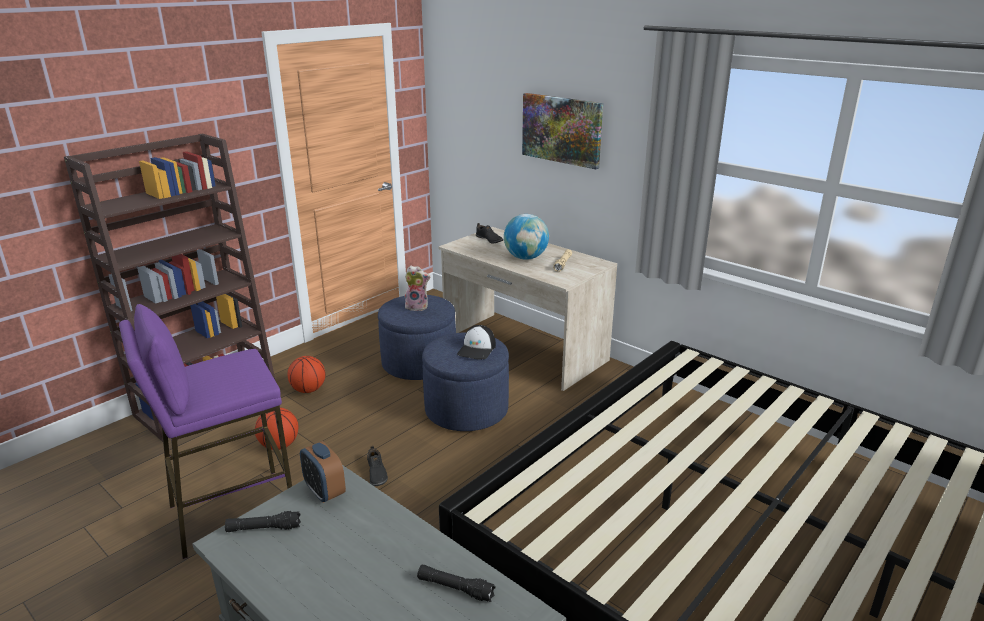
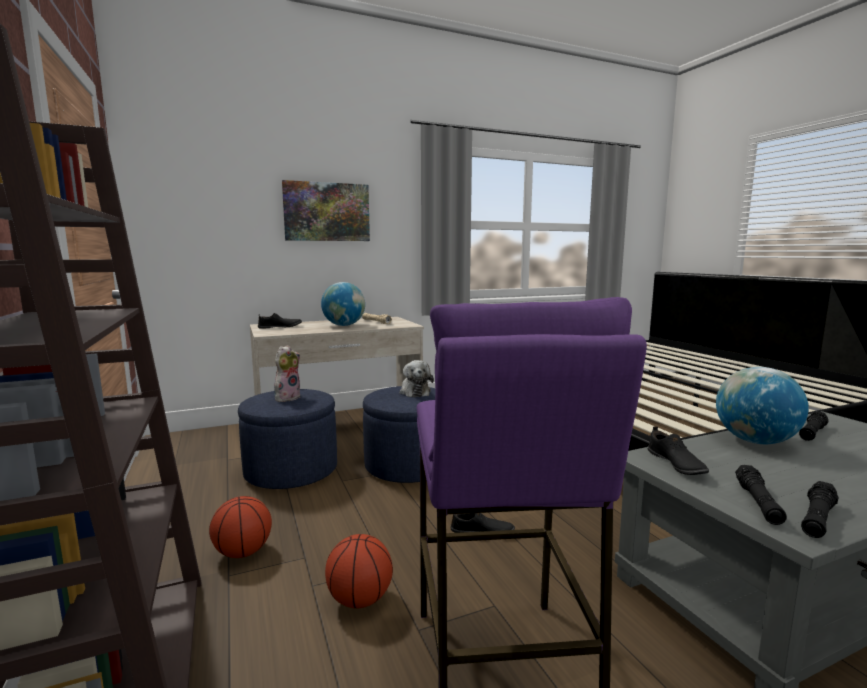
camera: 65 degrees left, 15 degrees down
(244, 554) = (817, 519): none -> black flashlight
(324, 491) = (675, 464): alarm clock -> black shoe
(404, 541) = (755, 441): none -> globe
(477, 349) = (414, 391): cap -> plush toy

